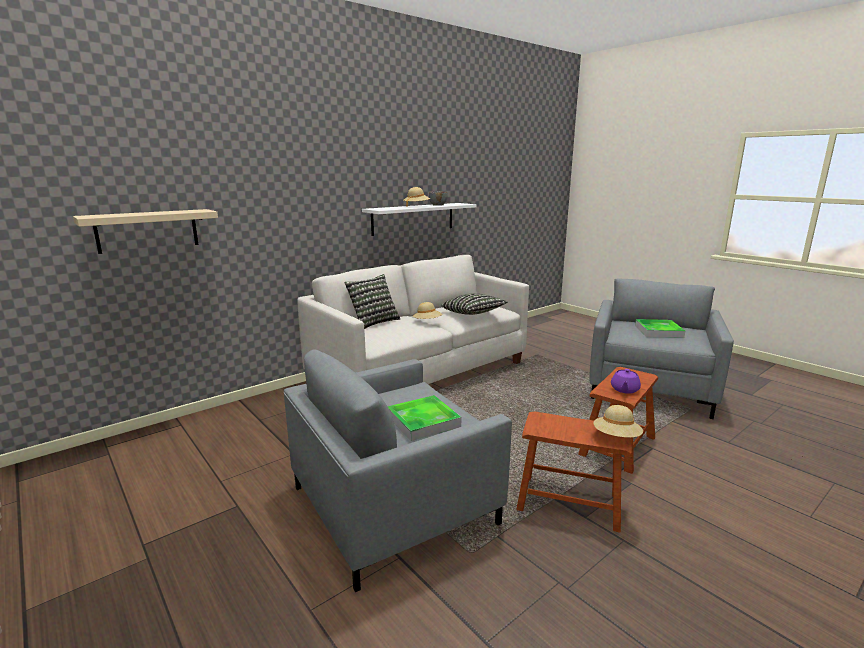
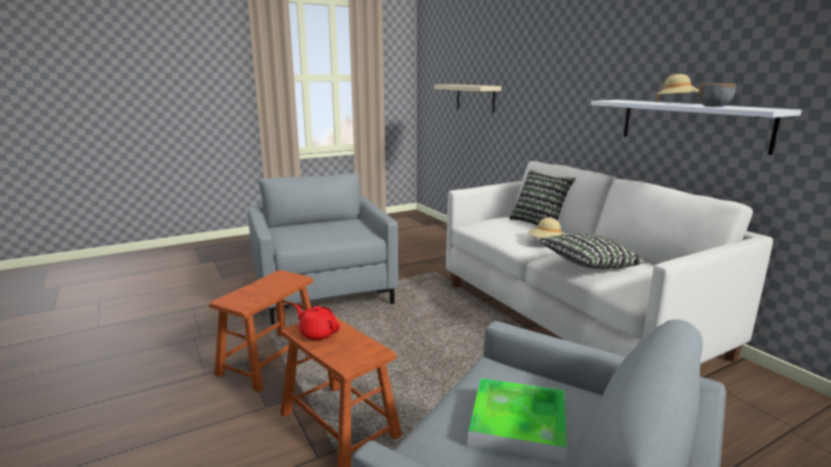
camera: 100 degrees right, 0 degrees up
(423, 421) = (305, 231): tray -> none
(616, 437) = (232, 301): beige hat -> none
(624, 390) = (318, 333): purple teapot -> red teapot

